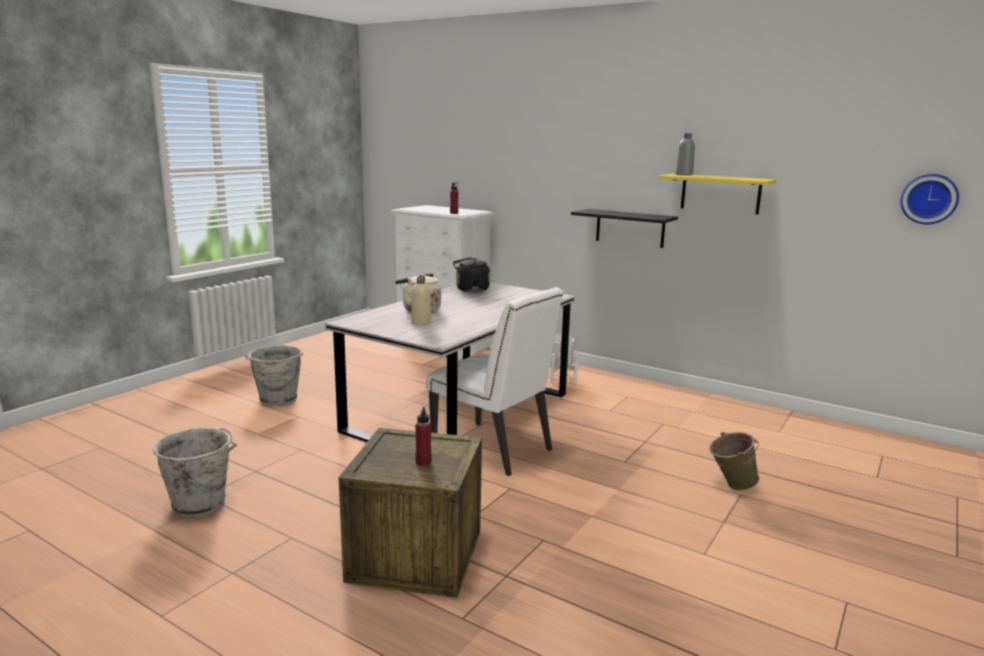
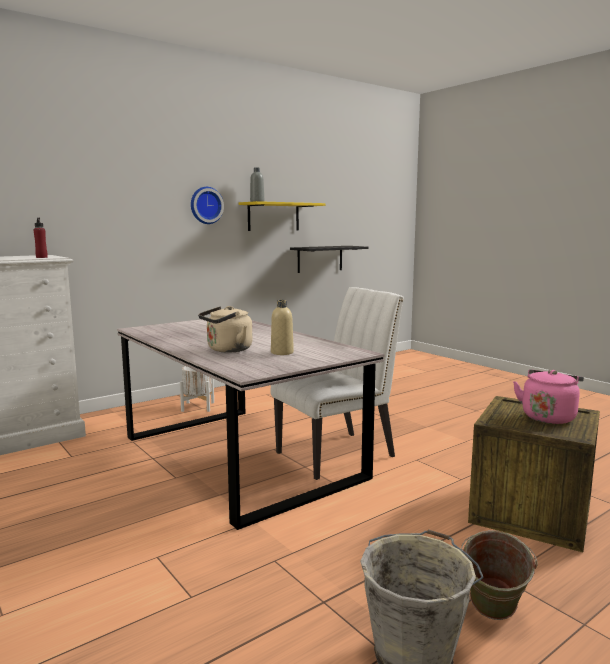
camera: 70 degrees left, 5 degrees down
(278, 400) = (66, 572): grey bucket -> none
(423, 462) = (548, 417): red bottle -> pink kettle
(470, 290) = (165, 332): black kettle -> none
(630, 228) = (209, 253): black shelf -> black shelf (320, 259)
(730, 486) = (430, 399): green bucket -> green bucket (492, 617)
(929, 199) = (374, 212): wall clock -> wall clock (206, 205)

